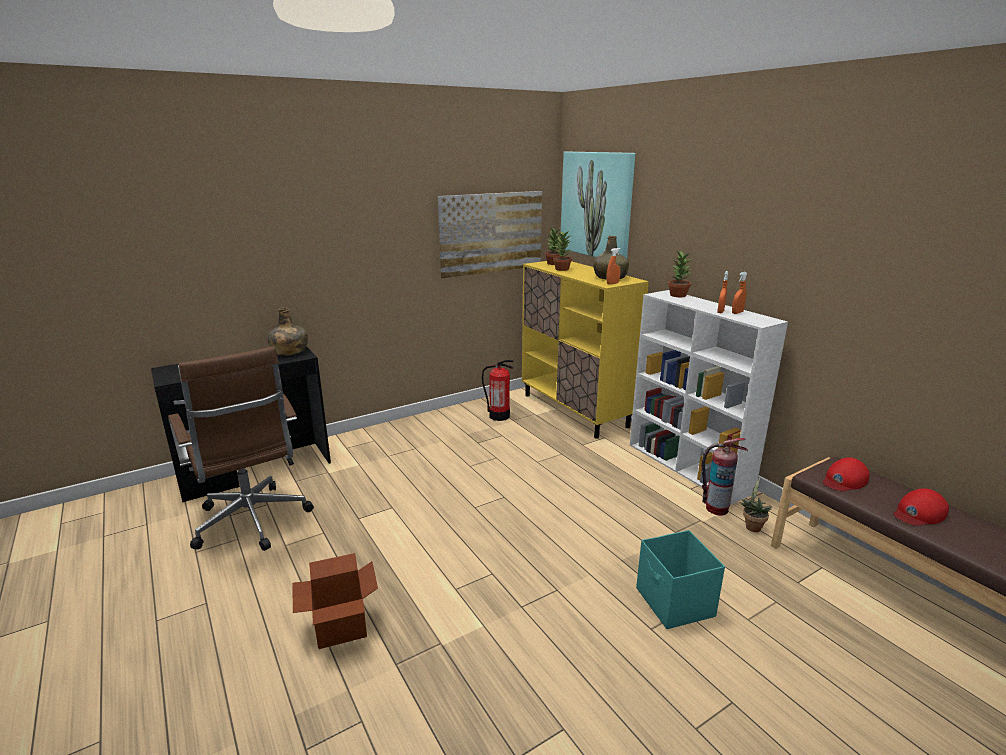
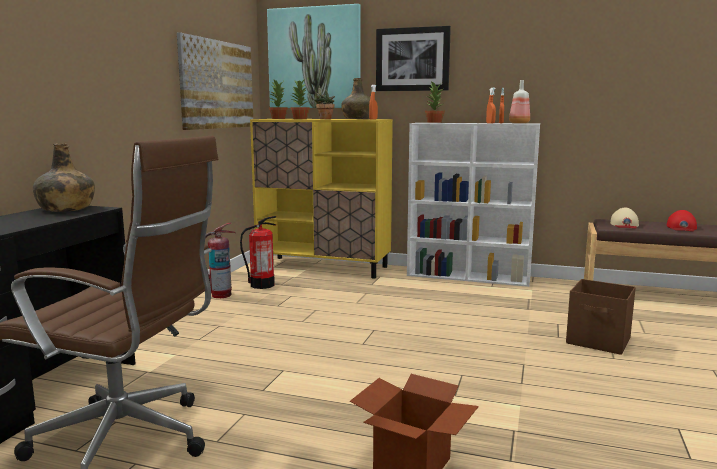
camera: 40 degrees left, 10 degrees down
(674, 219) = (412, 59): none -> picture
(674, 603) = (599, 341): turquoise storage box -> brown storage box
(716, 508) = (525, 291): fire extinguisher -> fire extinguisher (220, 295)
(751, 526) = (560, 292): potted plant -> potted plant (324, 119)
(754, 318) = (518, 123): none -> bottle
(844, 480) = (624, 225): red cap -> beige cap

